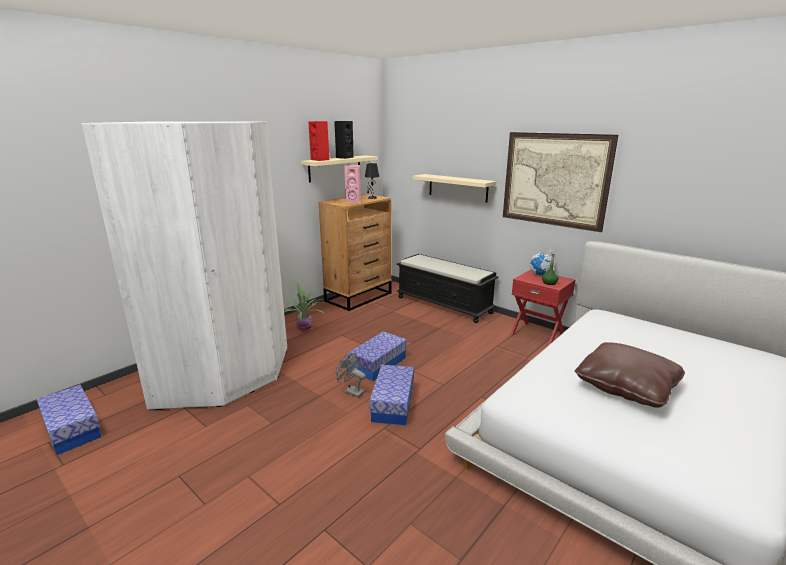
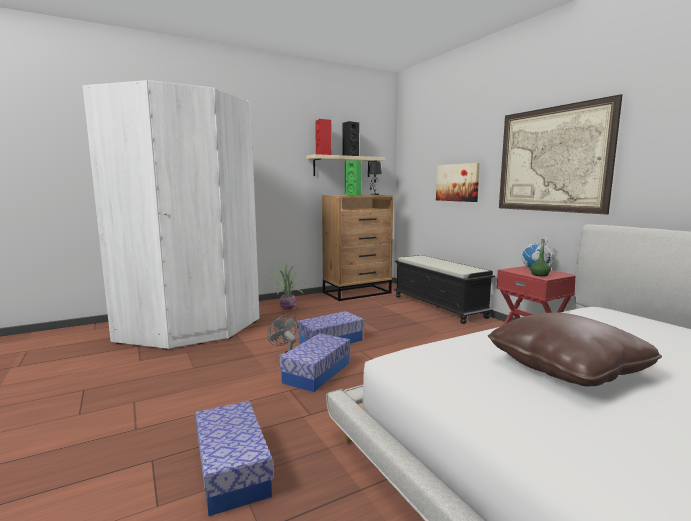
camera: 20 degrees right, 10 degrees down
(72, 429) = (50, 345): storage box -> storage box (232, 470)
(354, 201) = (353, 195): pink speaker -> green speaker
(457, 187) = (457, 182): beige shelf -> picture

